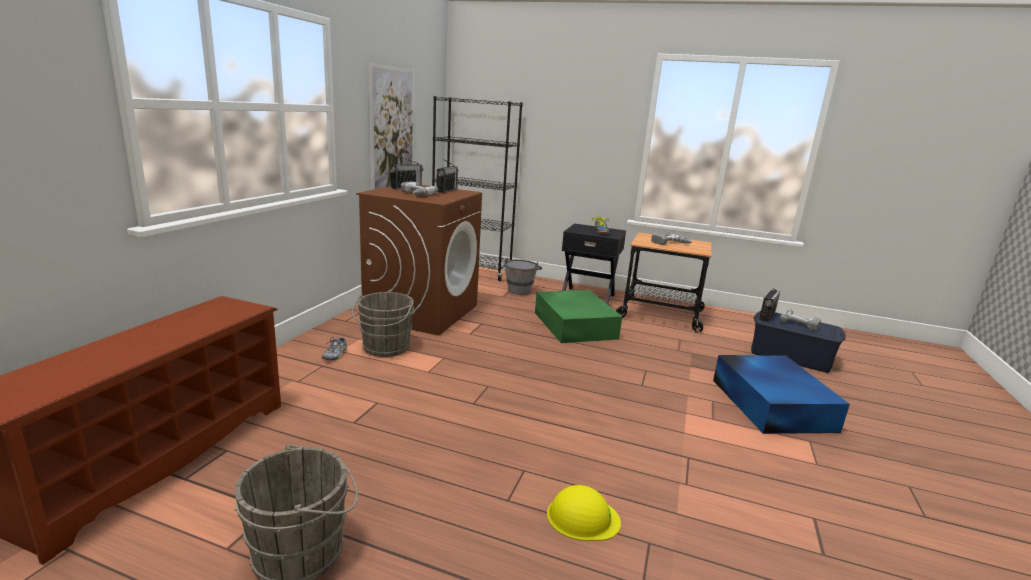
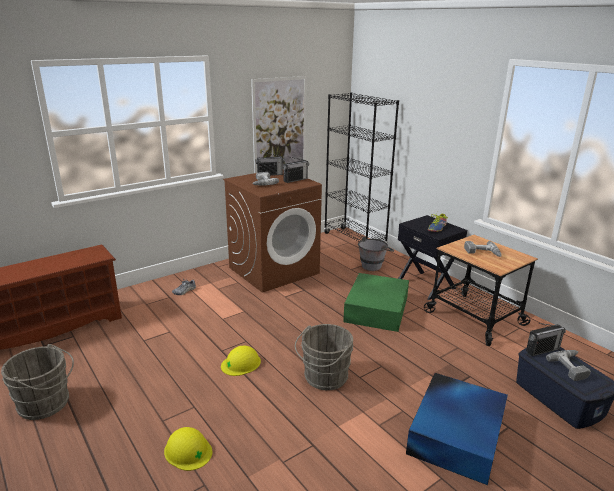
camera: 35 degrees right, 5 degrees up
(385, 348) = (217, 294): grey bucket -> grey bucket (324, 378)
(514, 409) = (241, 363): none -> yellow hard hat

